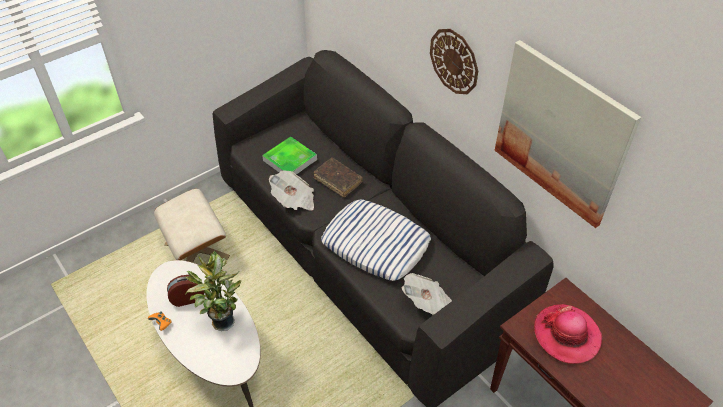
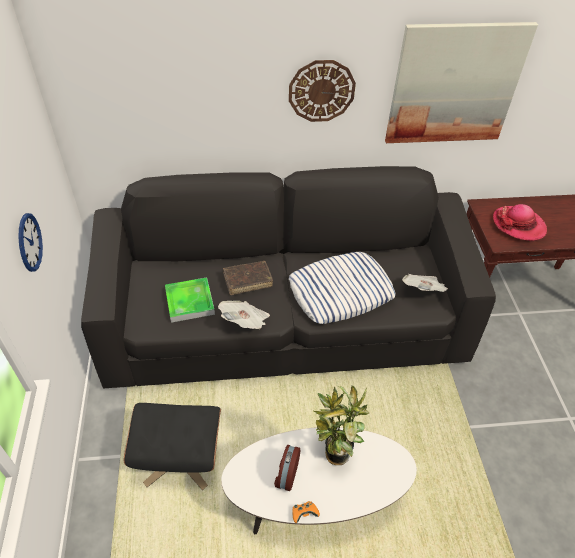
camera: 60 degrees left, 0 degrees up
(195, 30) = (29, 242): none -> wall clock
(197, 250) = (180, 457): beige ottoman -> black ottoman

